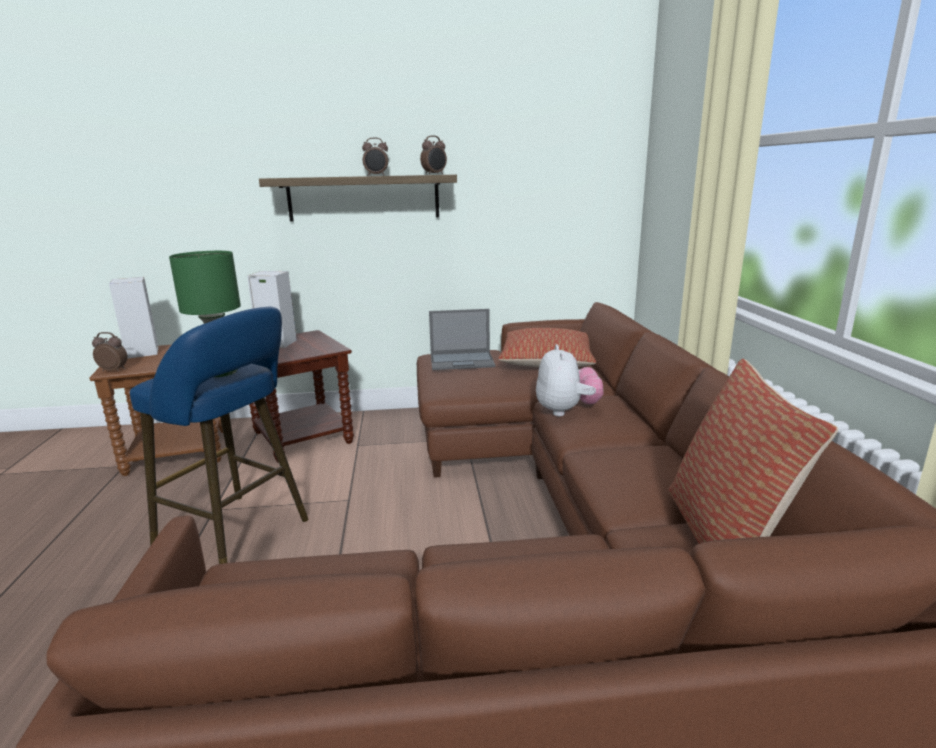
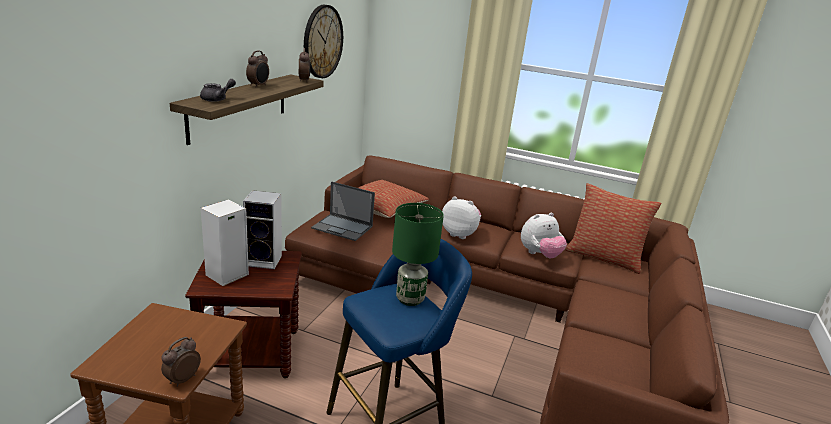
camera: 65 degrees left, 5 degrees up
(143, 353) = (130, 354): speaker -> speaker (265, 260)
(301, 177) = (217, 99): none -> grey teapot
(462, 361) = (343, 227): laptop -> laptop turned 90 degrees clockwise
(521, 141) = (322, 41): none -> wall clock
(607, 473) = (539, 255): none -> plush toy

